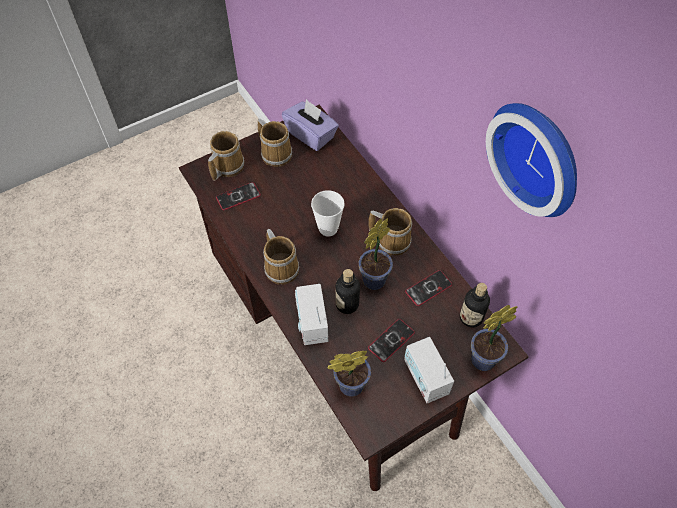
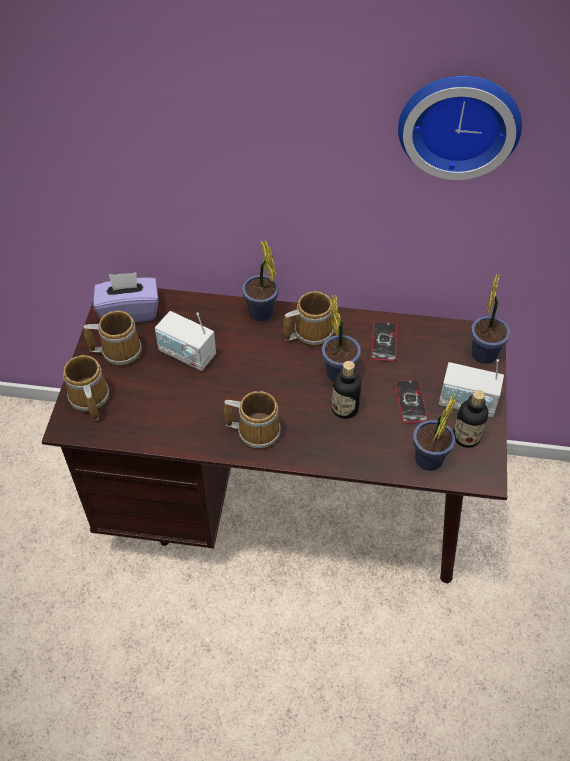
camera: 50 degrees left, 5 degrees down
(238, 196) = (137, 414): phone -> none
(312, 323) = (339, 447): radio -> radio (187, 354)
(328, 228) = (250, 369): cup -> none
(379, 203) = (262, 315): none -> potted plant
(471, 317) = (438, 334): bottle -> bottle (466, 437)

